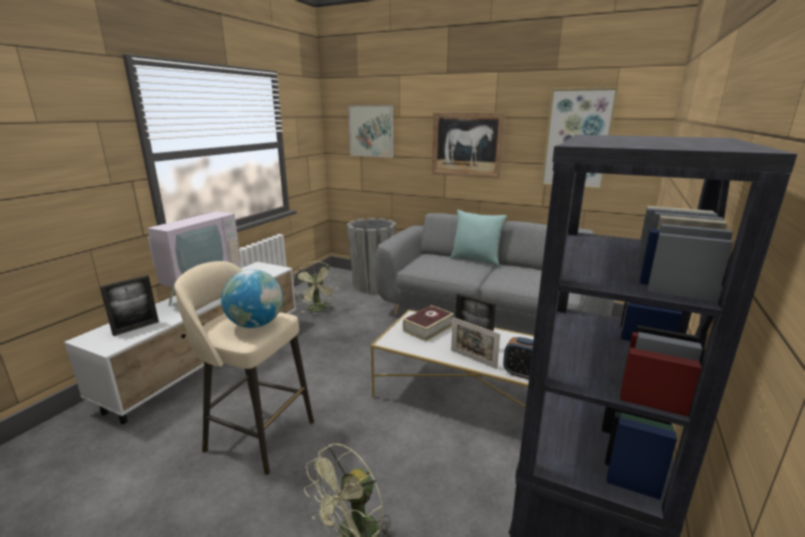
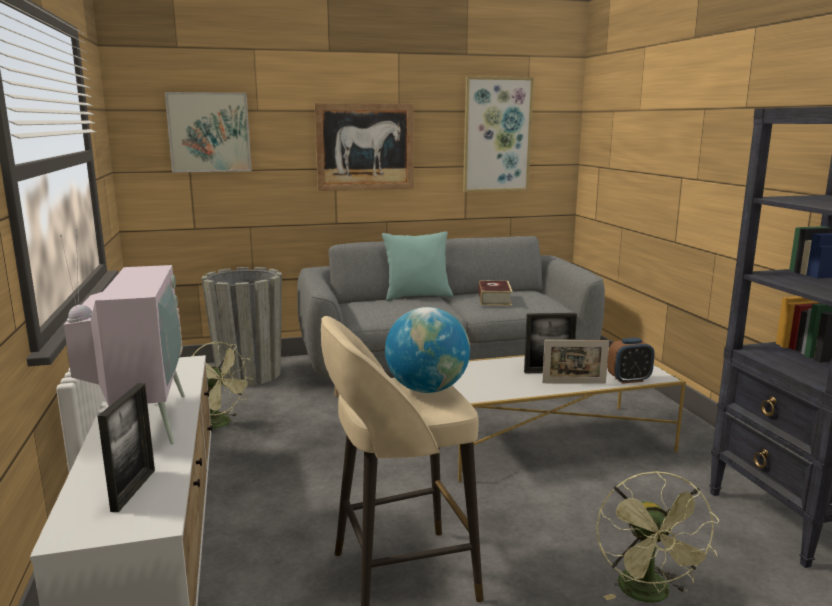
camera: 40 degrees left, 5 degrees down
(428, 328) = (483, 373): book -> book (494, 299)

